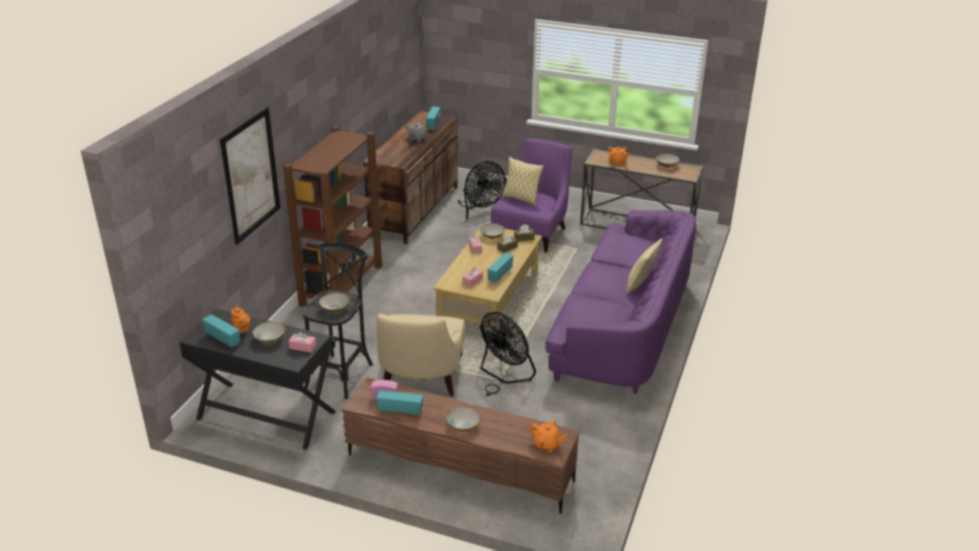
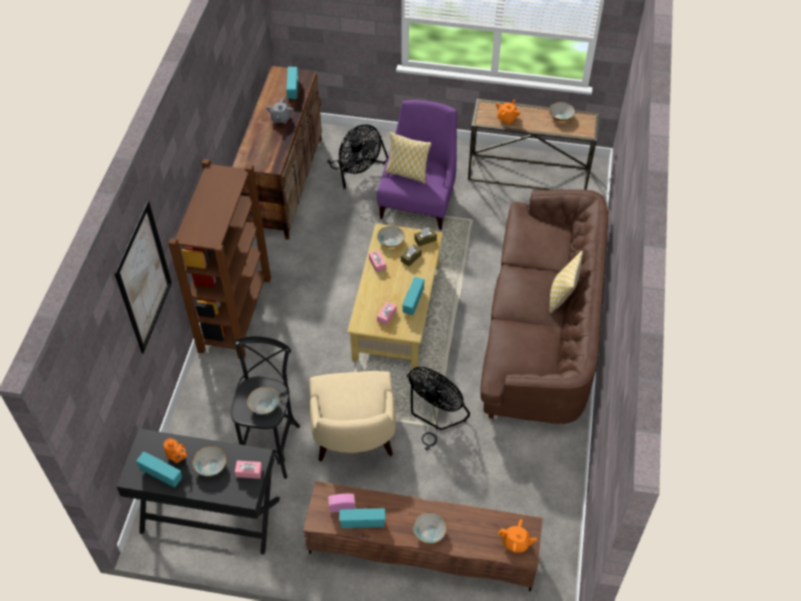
camera: 10 degrees left, 20 degrees up
(622, 325) = (541, 328): purple sofa -> brown sofa

